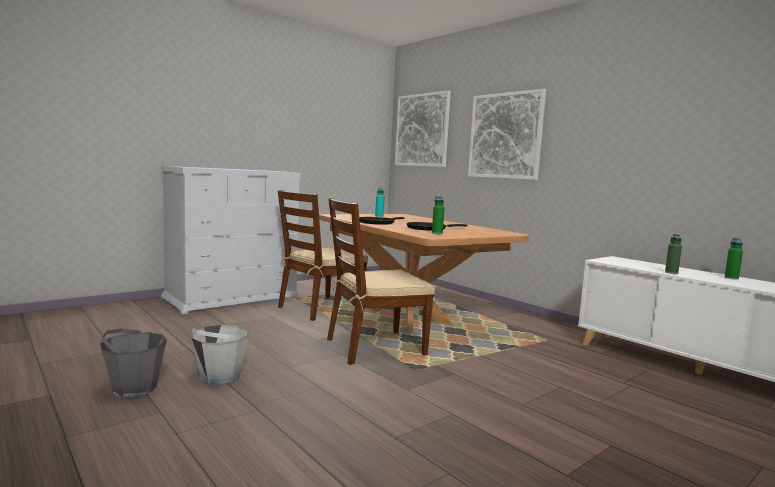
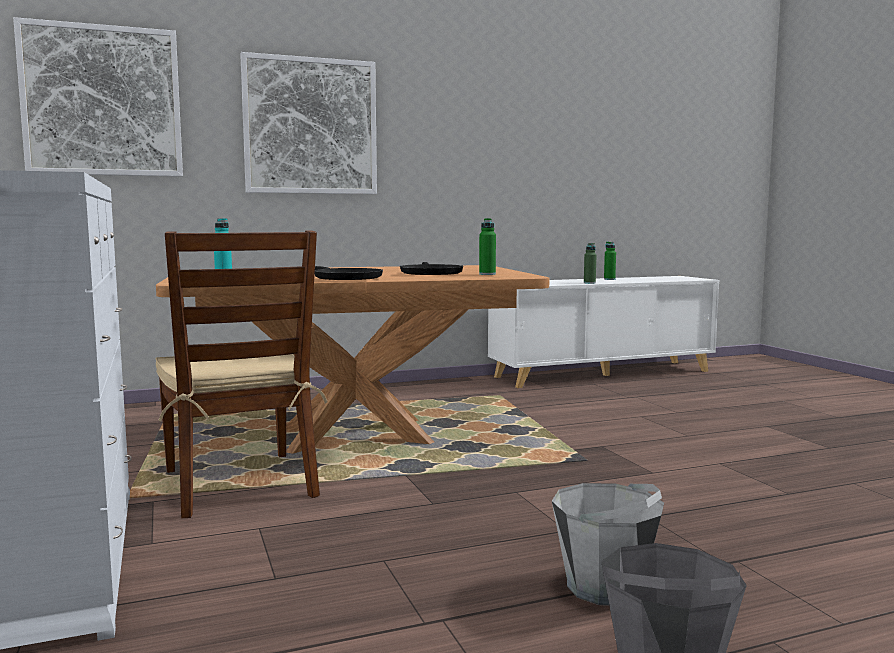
camera: 70 degrees left, 0 degrees up
(374, 347) = (490, 470): brown chair -> none

